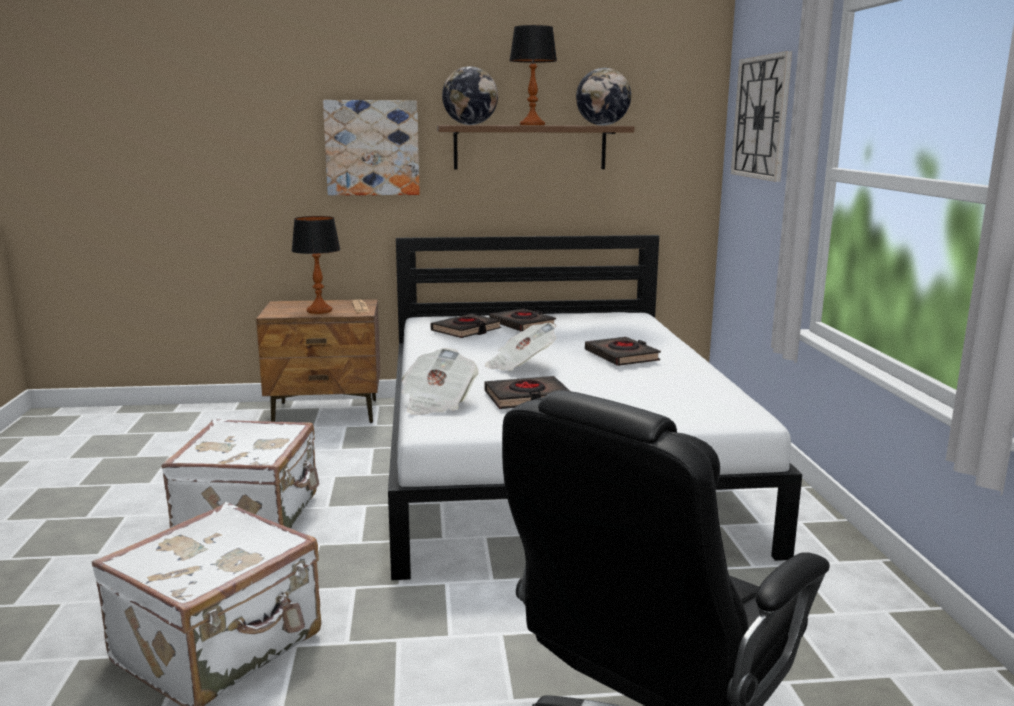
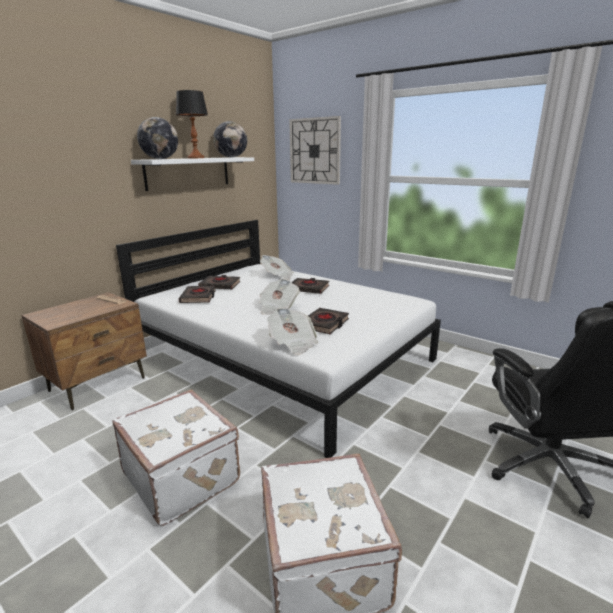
camera: 45 degrees left, 5 degrees up
(319, 311) = (87, 311): table lamp -> none
(372, 148) = (86, 179): picture -> none
(530, 147) = (188, 173): brown shelf -> white shelf
(623, 331) = (277, 276): none -> newspaper

